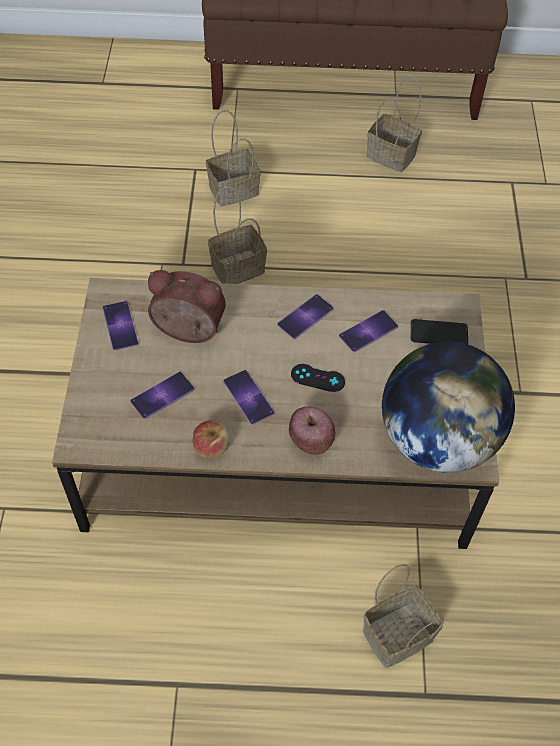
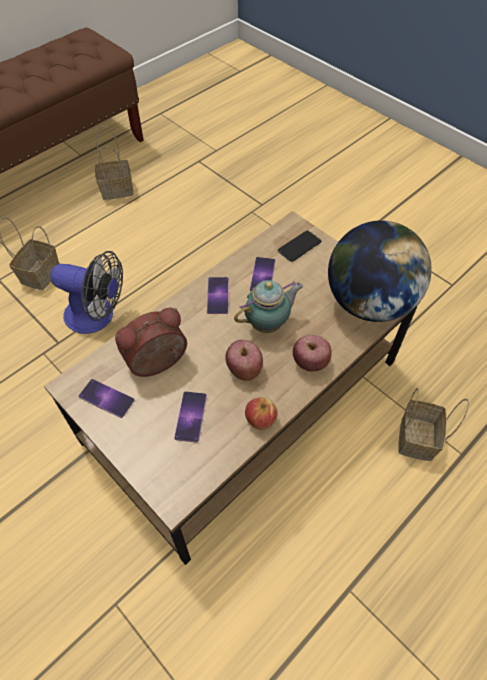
camera: 45 degrees left, 0 degrees up
(239, 267) = (97, 316): basket -> fan
(248, 397) = (244, 369): phone -> apple
(317, 378) = (268, 324): black game controller -> teapot

